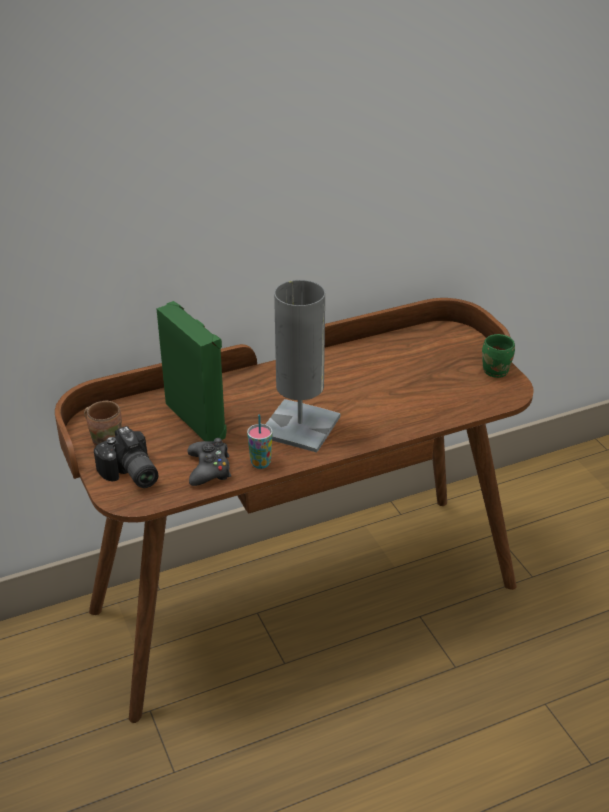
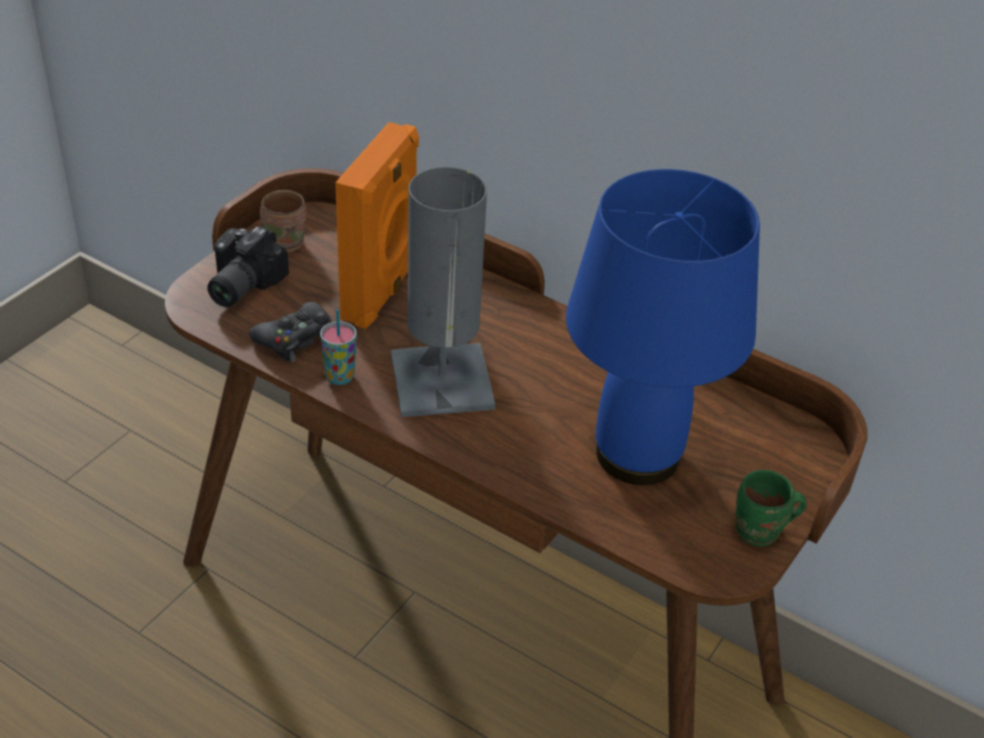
camera: 55 degrees right, 5 degrees up
(197, 419) = (382, 292): green speaker -> orange speaker
(415, 385) = (635, 455): none -> blue table lamp

